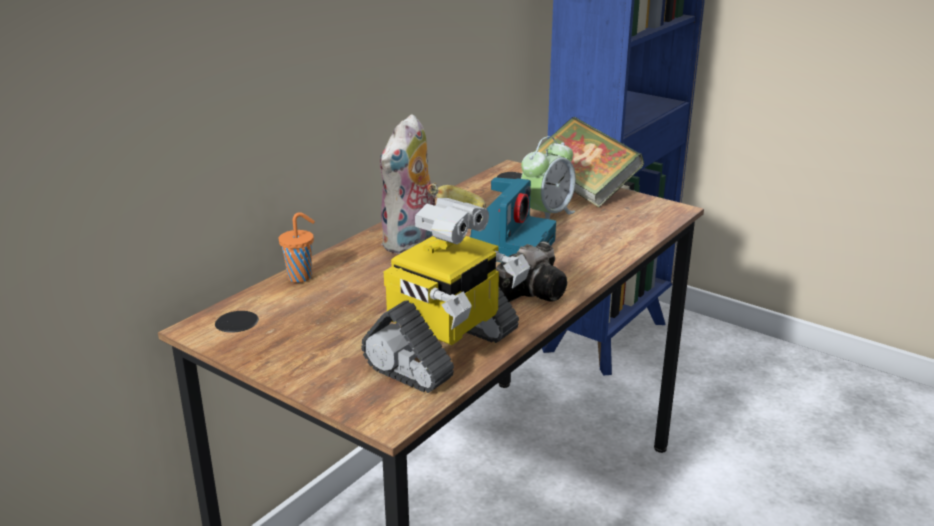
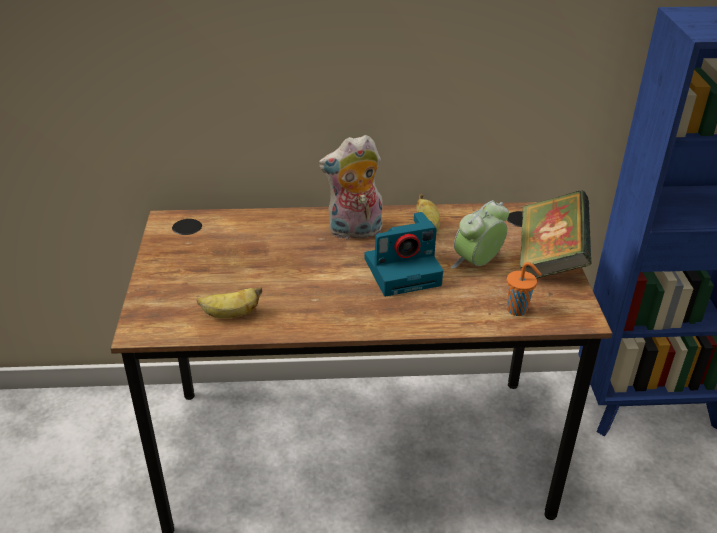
camera: 50 degrees right, 10 degrees up
(301, 277) = (259, 218): orange cup -> orange cup (518, 310)
(445, 351) = (230, 314): toy robot -> banana
(534, 292) = (350, 313): camera -> none
(546, 215) = (477, 263): alarm clock -> alarm clock turned 135 degrees clockwise

